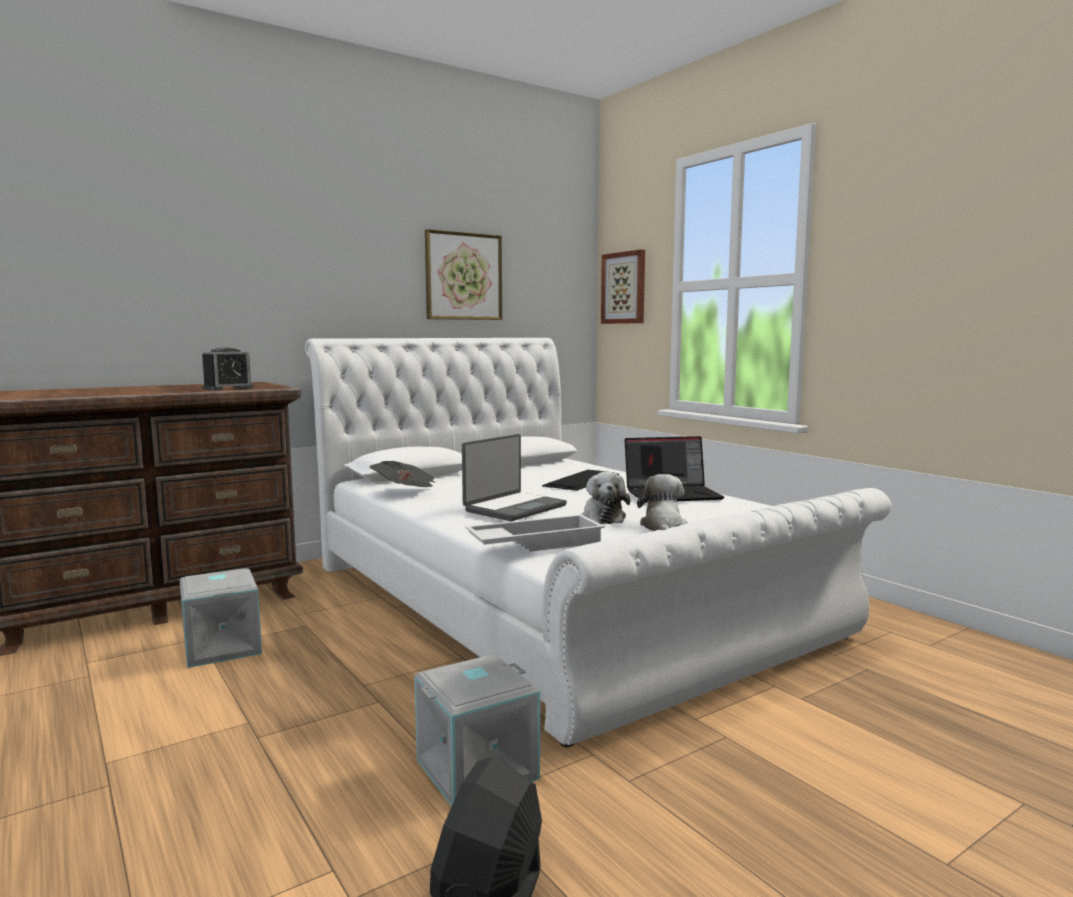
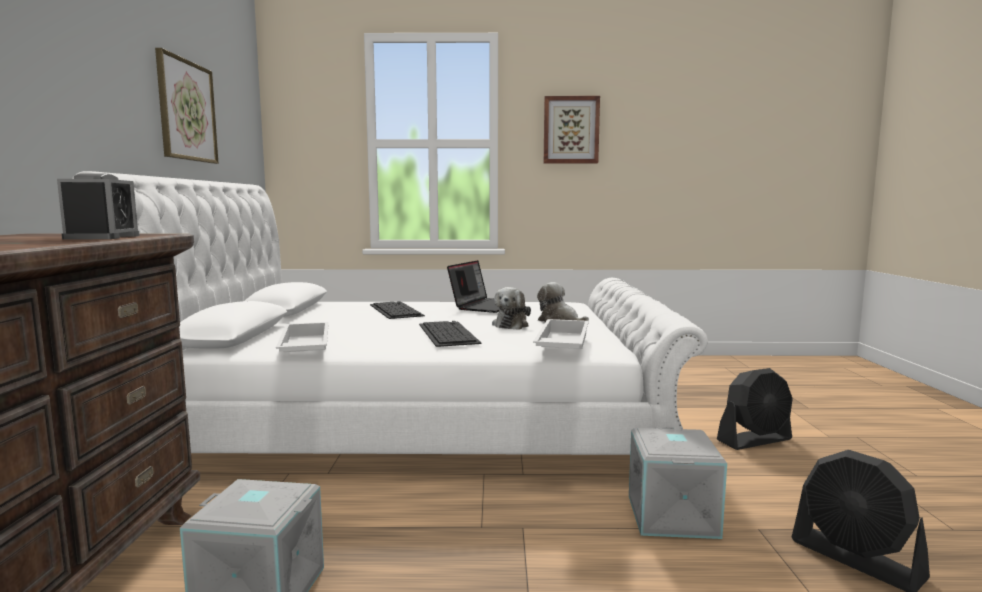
camera: 55 degrees left, 0 degrees up
(406, 493) = (303, 347): newspaper -> white tray
(514, 508) = (447, 333): laptop -> keyboard
(602, 517) = (511, 325): plush toy -> plush toy turned 75 degrees clockwise
(624, 288) = (304, 141): picture -> picture (571, 130)
(800, 790) = (754, 440): none -> black fan

